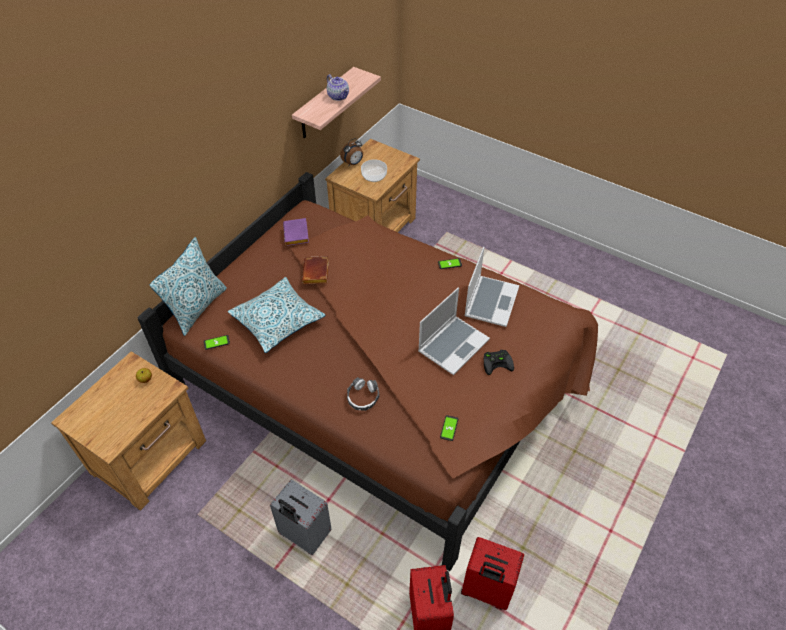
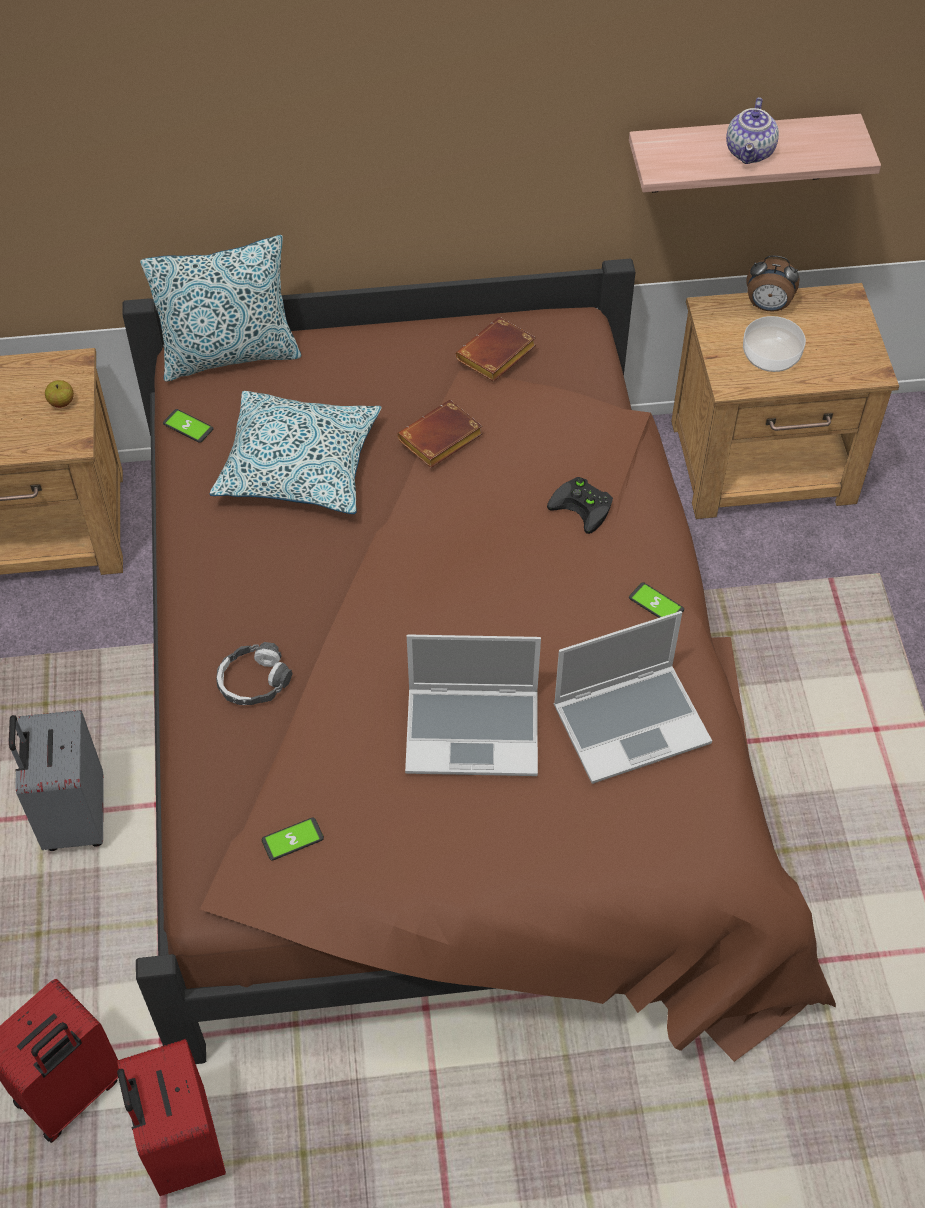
camera: 50 degrees right, 5 degrees up
(297, 235) = (496, 356): purple book -> brown book
(497, 362) = (499, 822): black game controller -> black game controller (584, 506)

